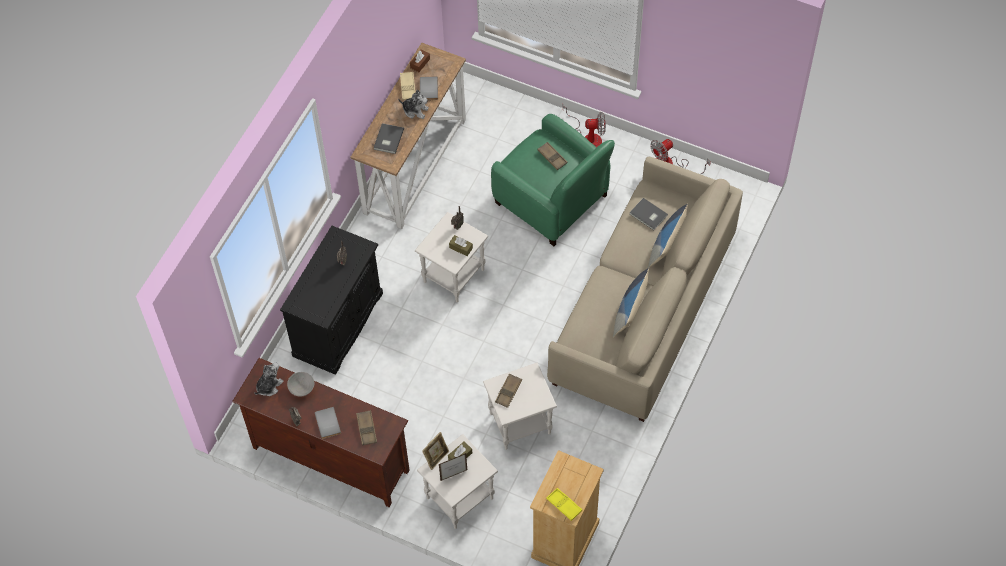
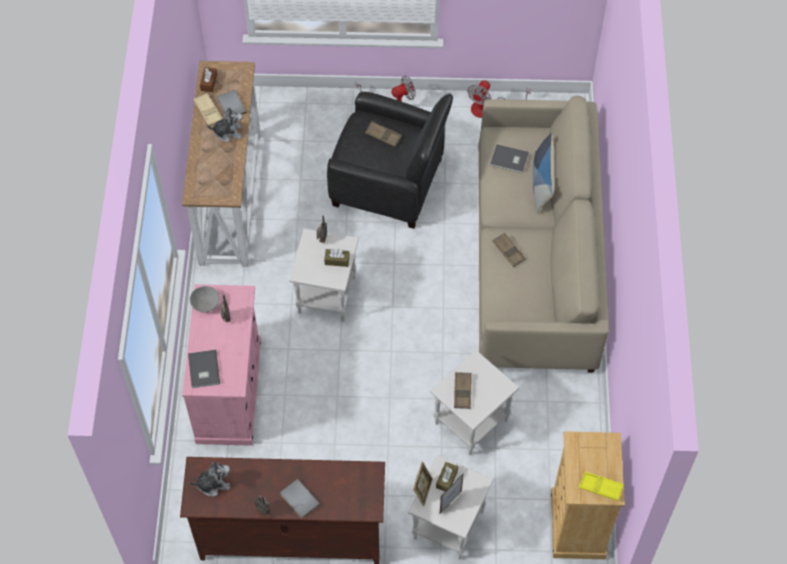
camera: 25 degrees left, 0 degrees up
(269, 386) = (213, 483): plush toy -> plush toy turned 60 degrees clockwise
(301, 388) = (251, 471): grey bowl -> grey bowl (205, 303)
(338, 324) = (229, 391): black cabinet -> pink cabinet
(366, 429) = (345, 489): brown tray -> brown tray (508, 251)
(387, 139) = (213, 172): grey book -> grey book (203, 370)
(552, 200) = (389, 183): green armchair -> black armchair
(630, 310) = (541, 262): pillow -> none

